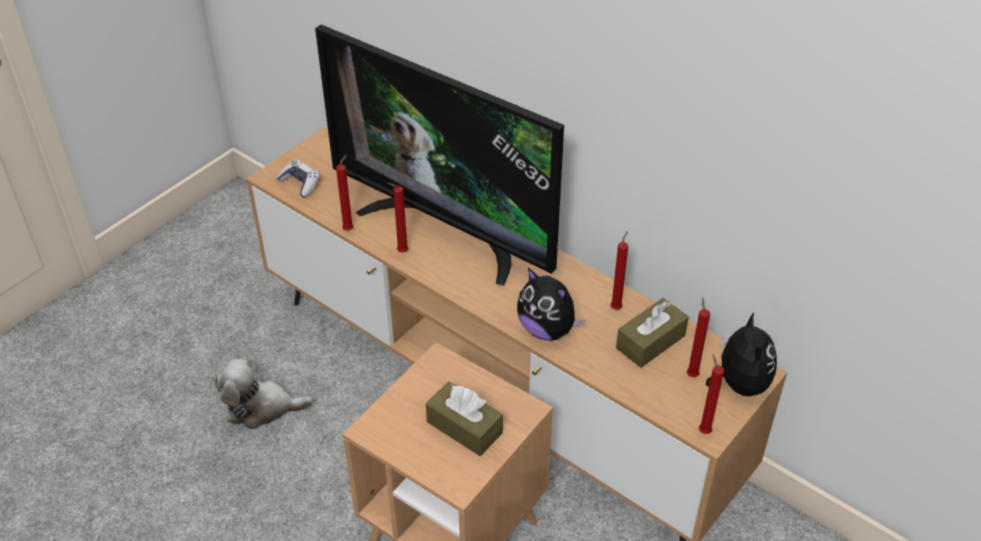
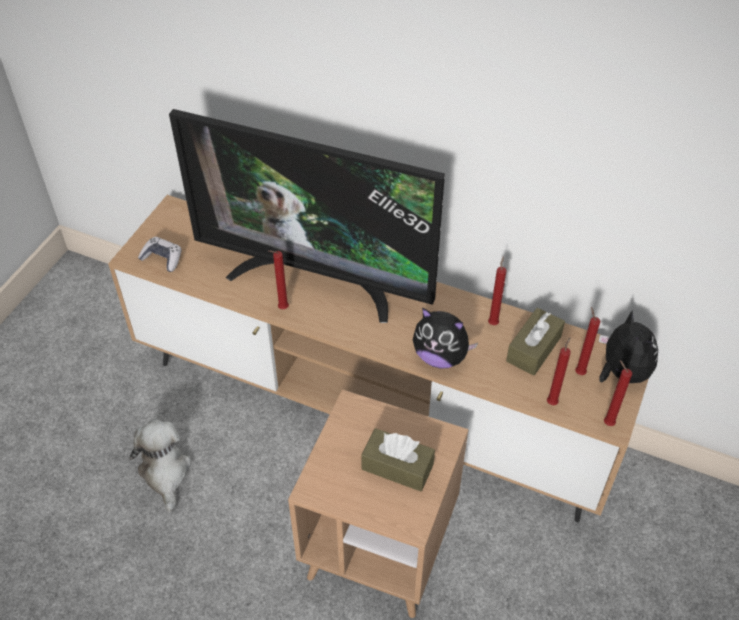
camera: 15 degrees left, 5 degrees up
(261, 407) = (165, 472): plush toy -> plush toy turned 90 degrees clockwise
(349, 229) = (225, 295): red candle -> red candle (552, 401)

